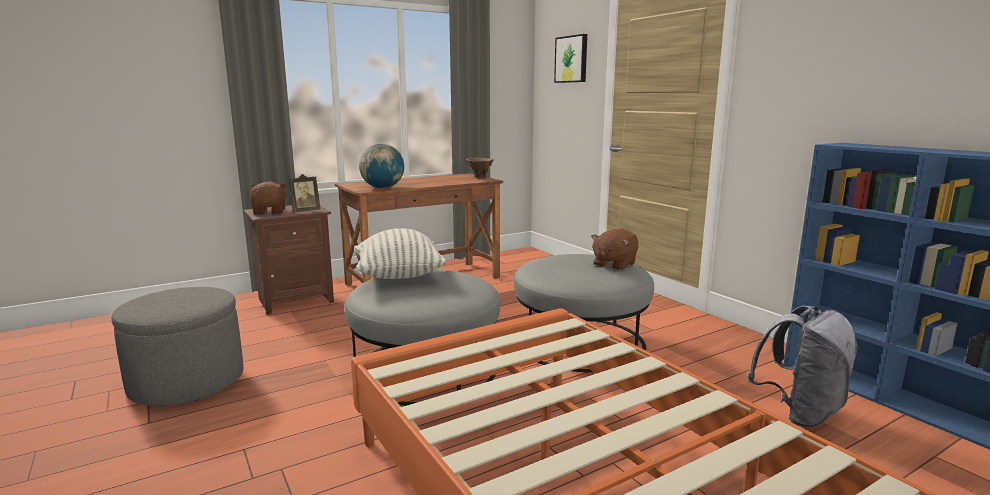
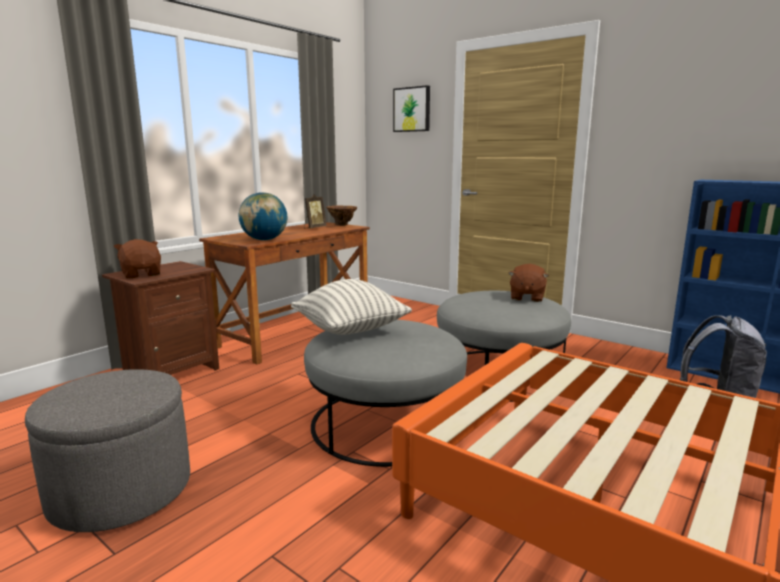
camera: 20 degrees left, 0 degrees up
(305, 211) = (185, 271): picture frame -> picture frame (314, 228)

